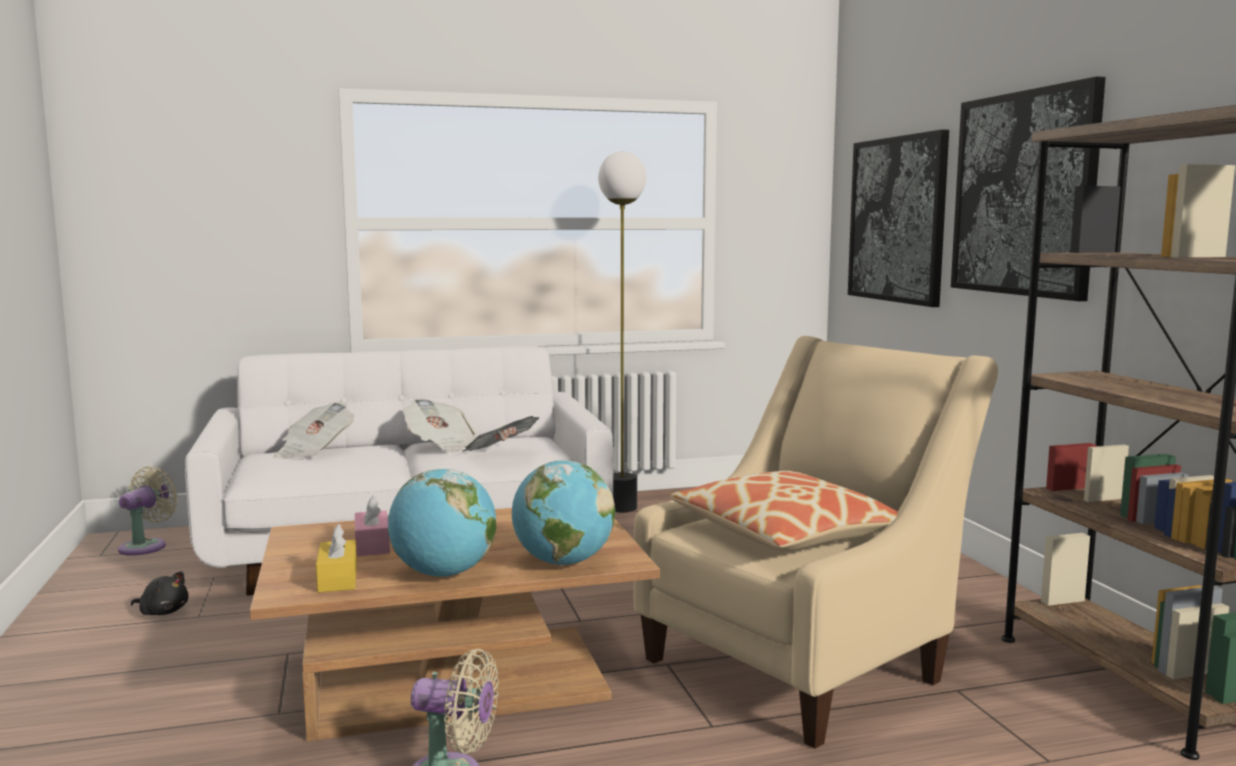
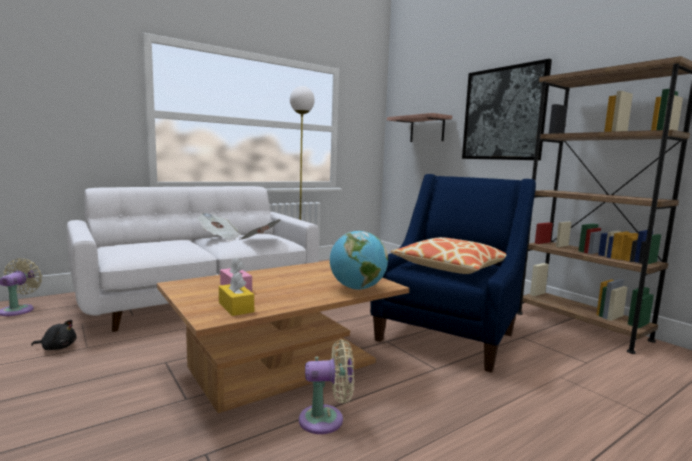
camera: 20 degrees left, 0 degrees up
(314, 451) = (145, 243): newspaper -> none
(444, 574) = (298, 299): globe -> none
(805, 664) = (449, 333): beige armchair -> blue armchair
(897, 219) = (427, 129): picture -> shelf

